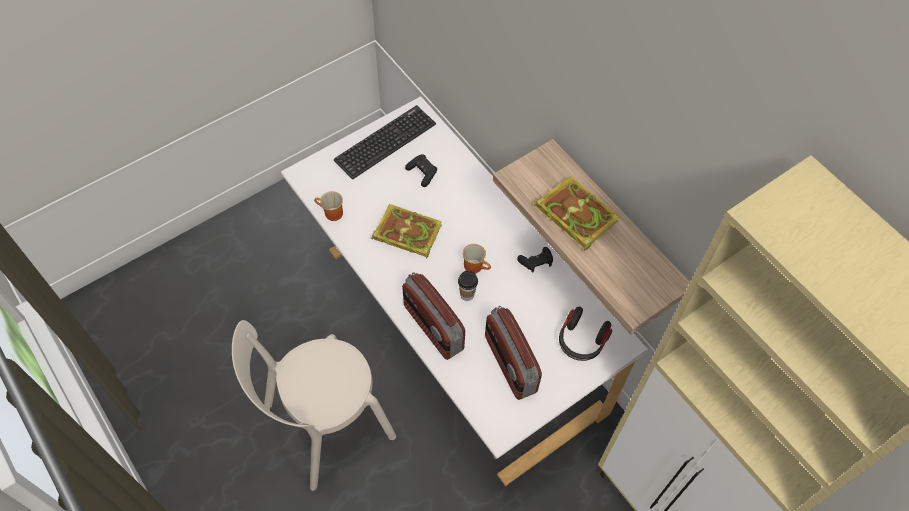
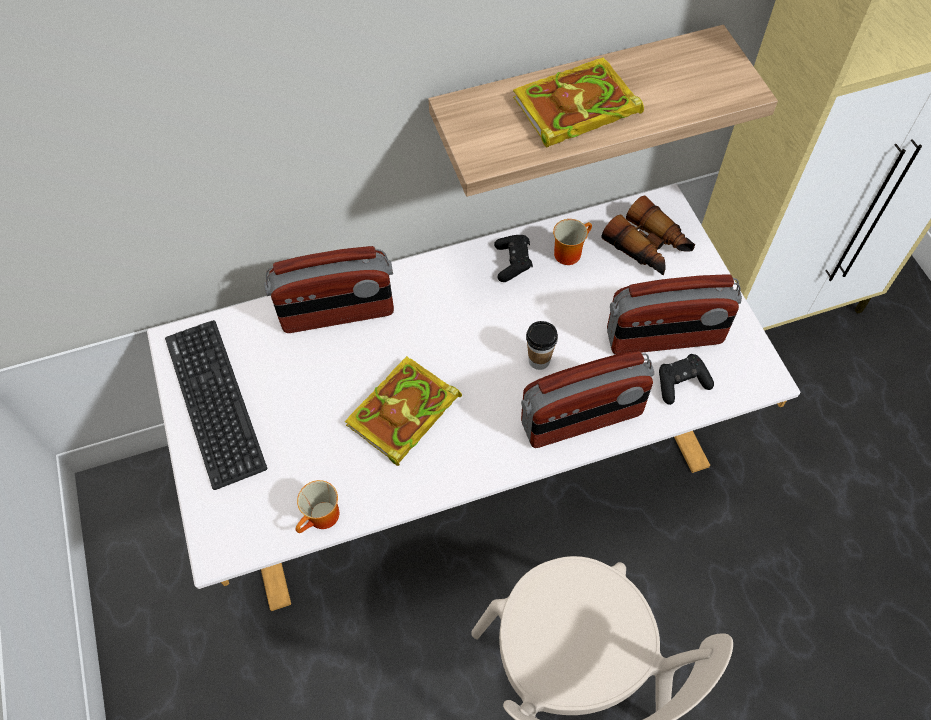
camera: 70 degrees left, 0 degrees up
(422, 173) = (300, 364): black game controller -> black game controller (681, 383)
(463, 180) = (337, 313): none -> radio
(475, 266) = (494, 336): mug -> mug (568, 251)
(581, 341) = (648, 247): headphones -> binoculars

